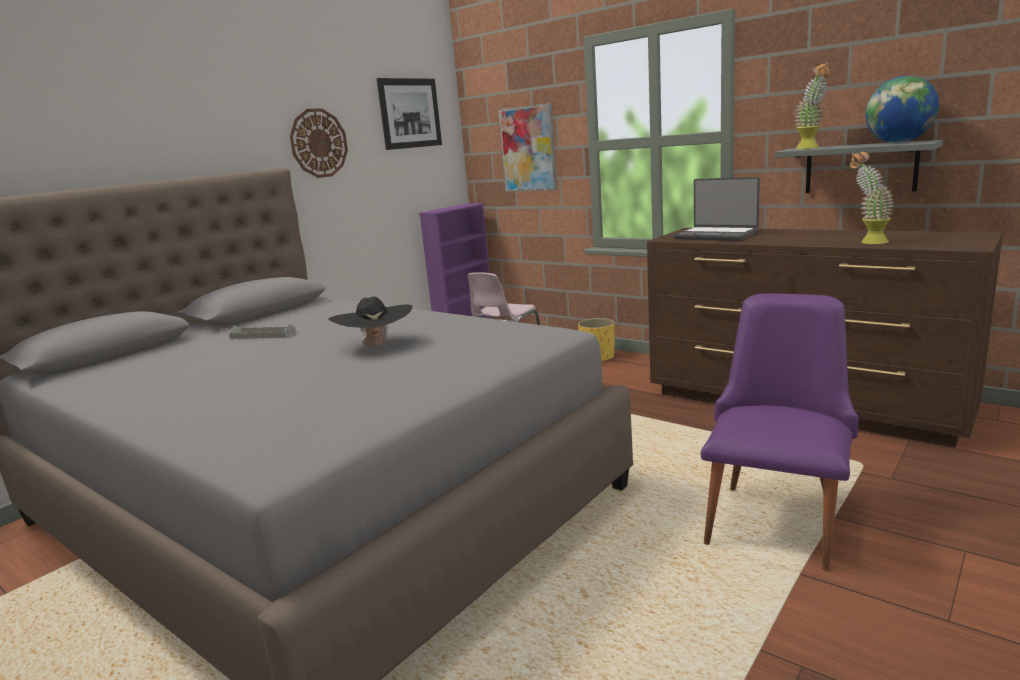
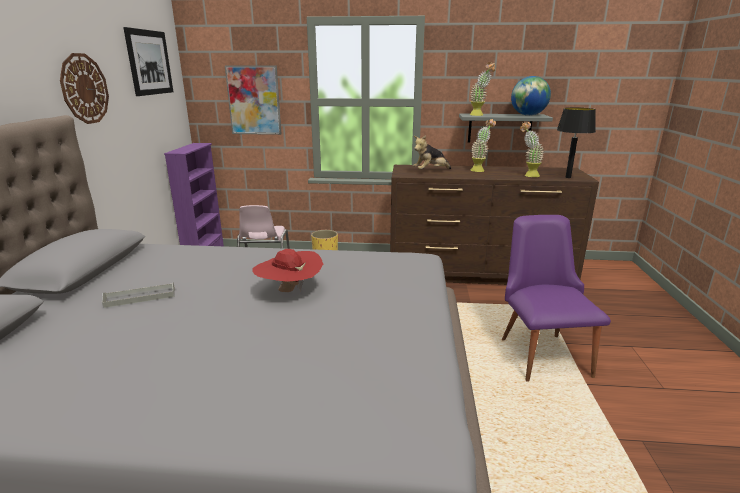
camera: 35 degrees left, 5 degrees up
(376, 345) = (289, 291): black hat -> red hat
(716, 235) = (430, 171): laptop -> plush toy
(800, 234) = (480, 170): none -> potted plant
(940, 245) = (568, 177): none -> black table lamp

